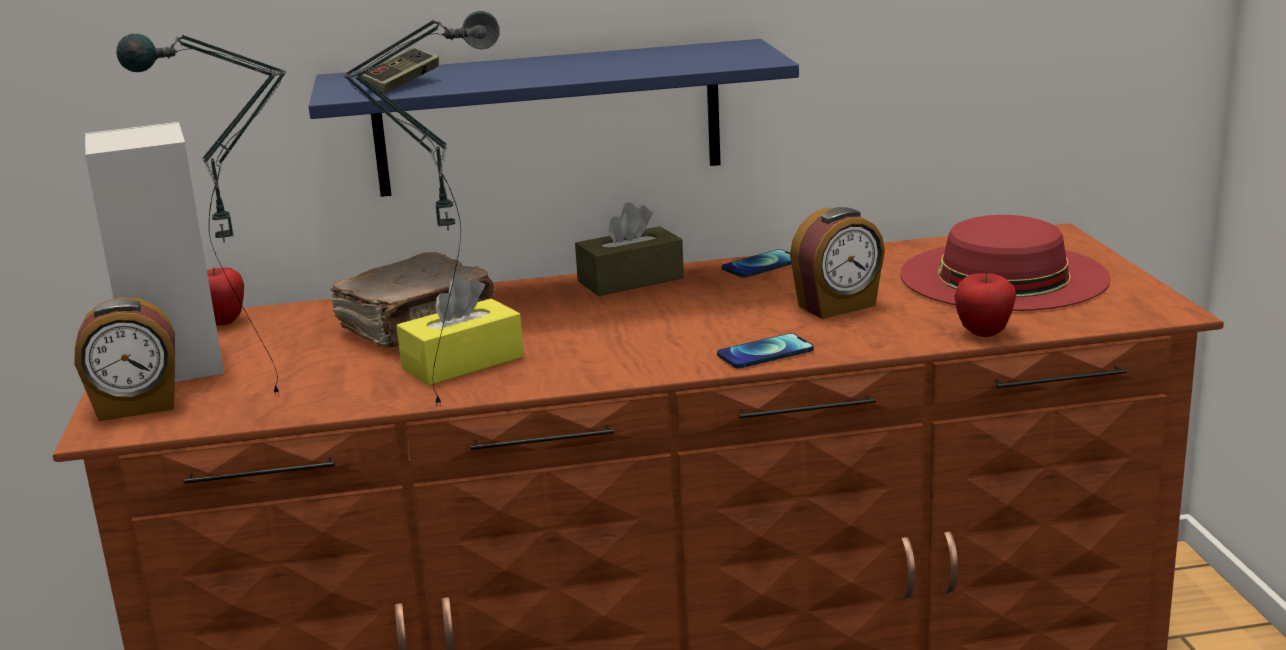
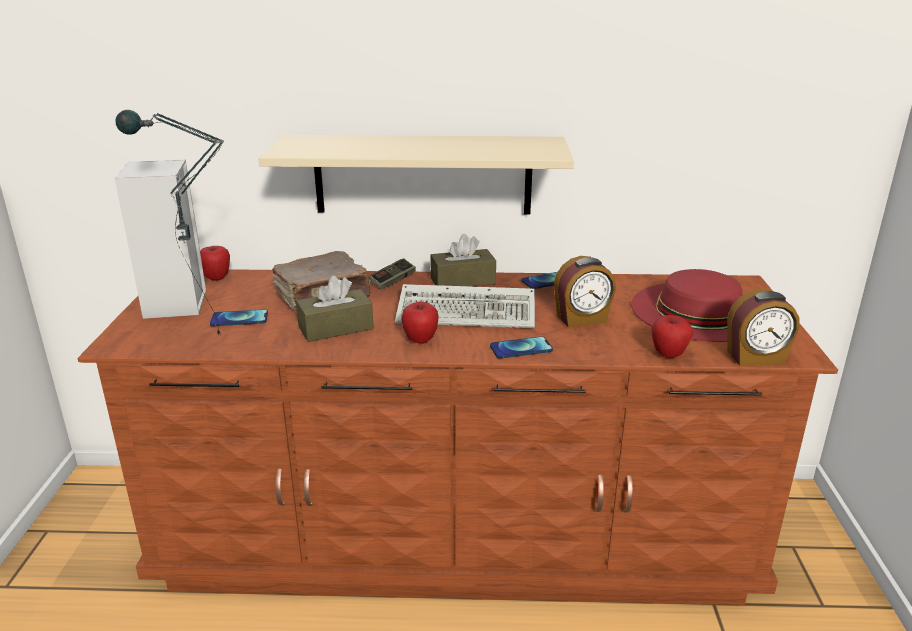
camera: 10 degrees right, 5 degrees up
(137, 407) = (139, 331): alarm clock -> alarm clock (756, 358)
(297, 370) = (239, 319): none -> phone
(401, 84) = (322, 148): game controller -> game controller (393, 281)
(458, 396) = (321, 352): table lamp -> none
(463, 363) = (336, 328): yellow tissue box -> brown tissue box
(548, 118) = (423, 174): blue shelf -> beige shelf
(606, 362) = (420, 340): none -> apple
(663, 318) = (470, 313): none -> keyboard

